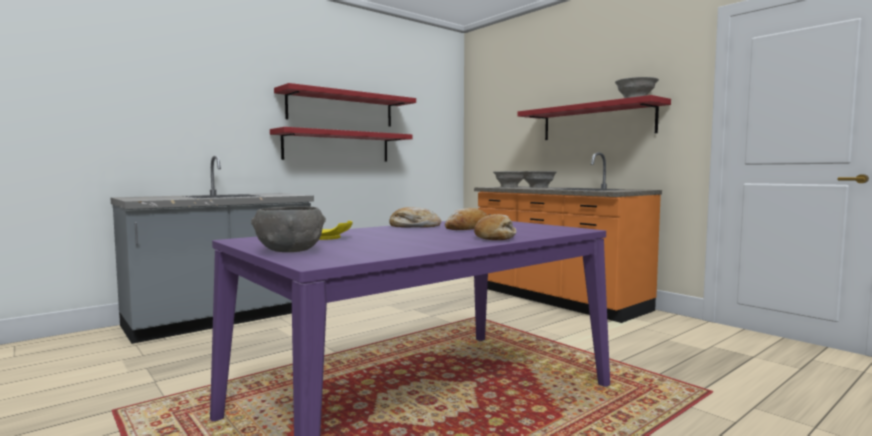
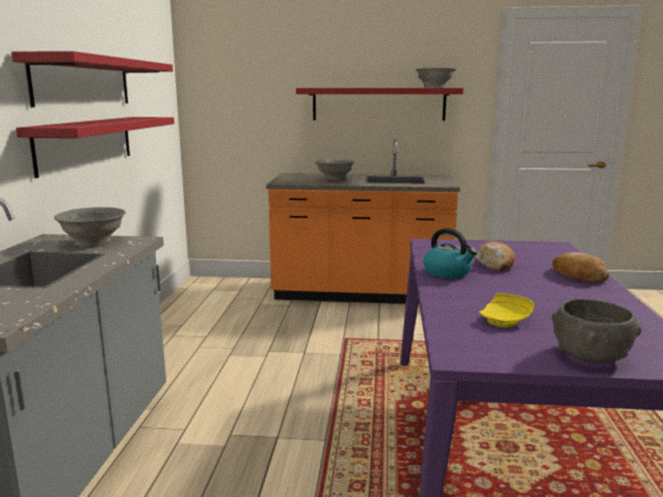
camera: 45 degrees left, 10 degrees up
(413, 226) = (448, 273): bread -> kettle
(509, 186) = (290, 178): grey bowl -> grey bowl (93, 243)

